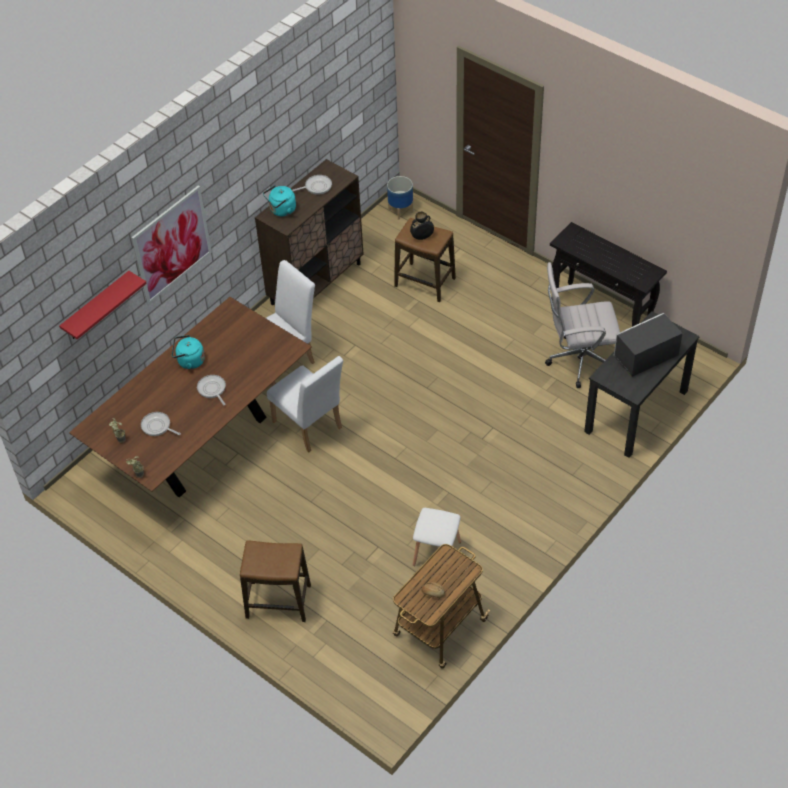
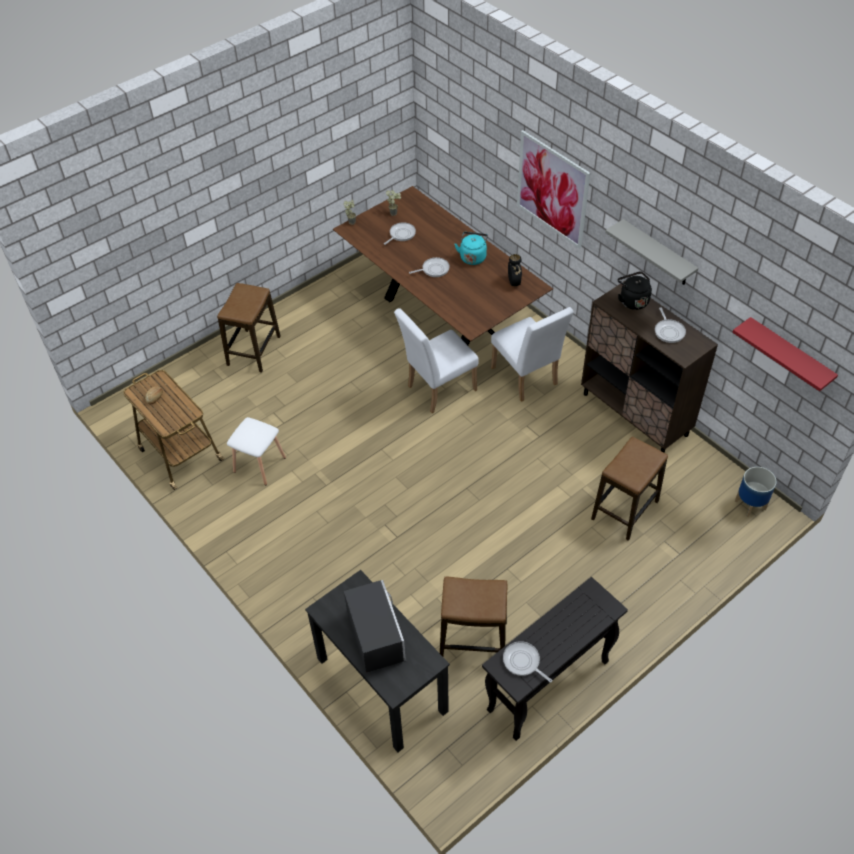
camera: 100 degrees right, 0 degrees up
(97, 307) = (482, 146): red shelf -> red shelf (789, 356)
(265, 165) = (657, 254): none -> grey shelf
(281, 210) = (632, 300): turquoise kettle -> black kettle
(422, 237) = (631, 461): black vase -> black vase (514, 282)
(578, 361) = (473, 640): white office chair -> stool
(635, 271) = (523, 662): none -> frying pan

